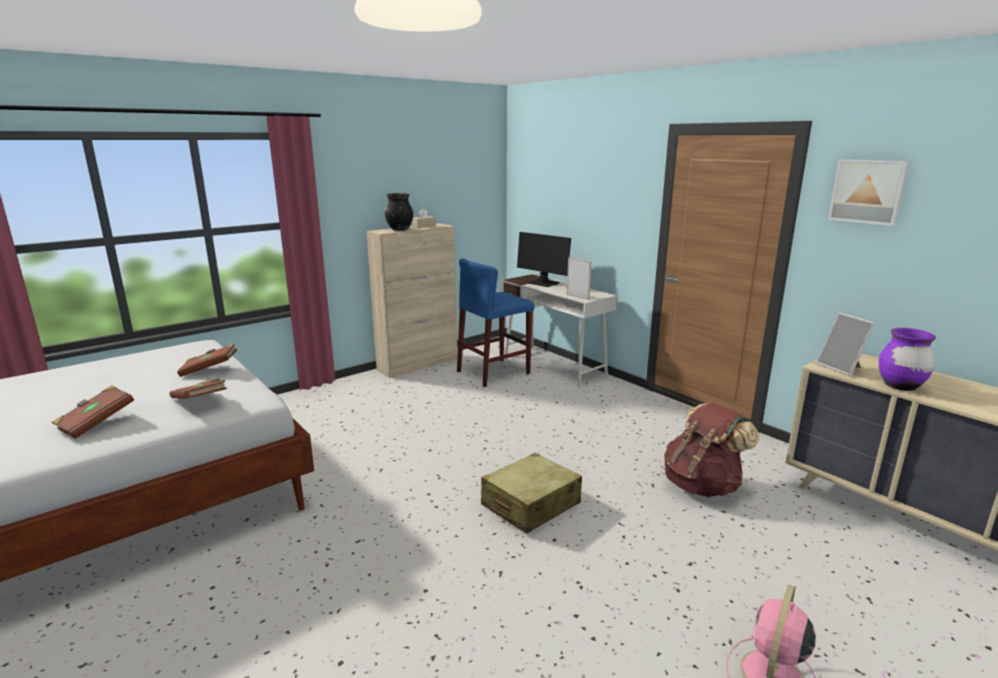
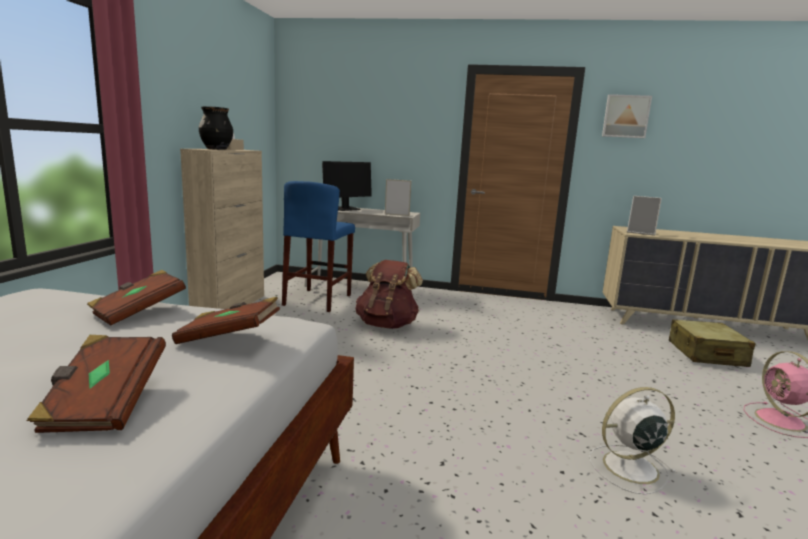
camera: 40 degrees left, 5 degrees down
(484, 617) = (628, 467): none -> white fan
(530, 505) = (515, 382): beige suitcase -> beige suitcase (706, 354)
(543, 283) = (345, 209): monitor -> monitor turned 45 degrees counterclockwise
(702, 485) = (581, 337): brown backpack -> brown backpack (387, 325)
(900, 386) = (682, 236): purple vase -> none

